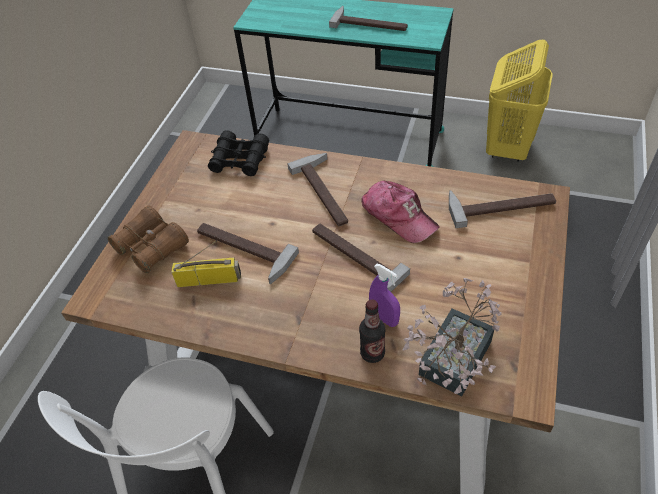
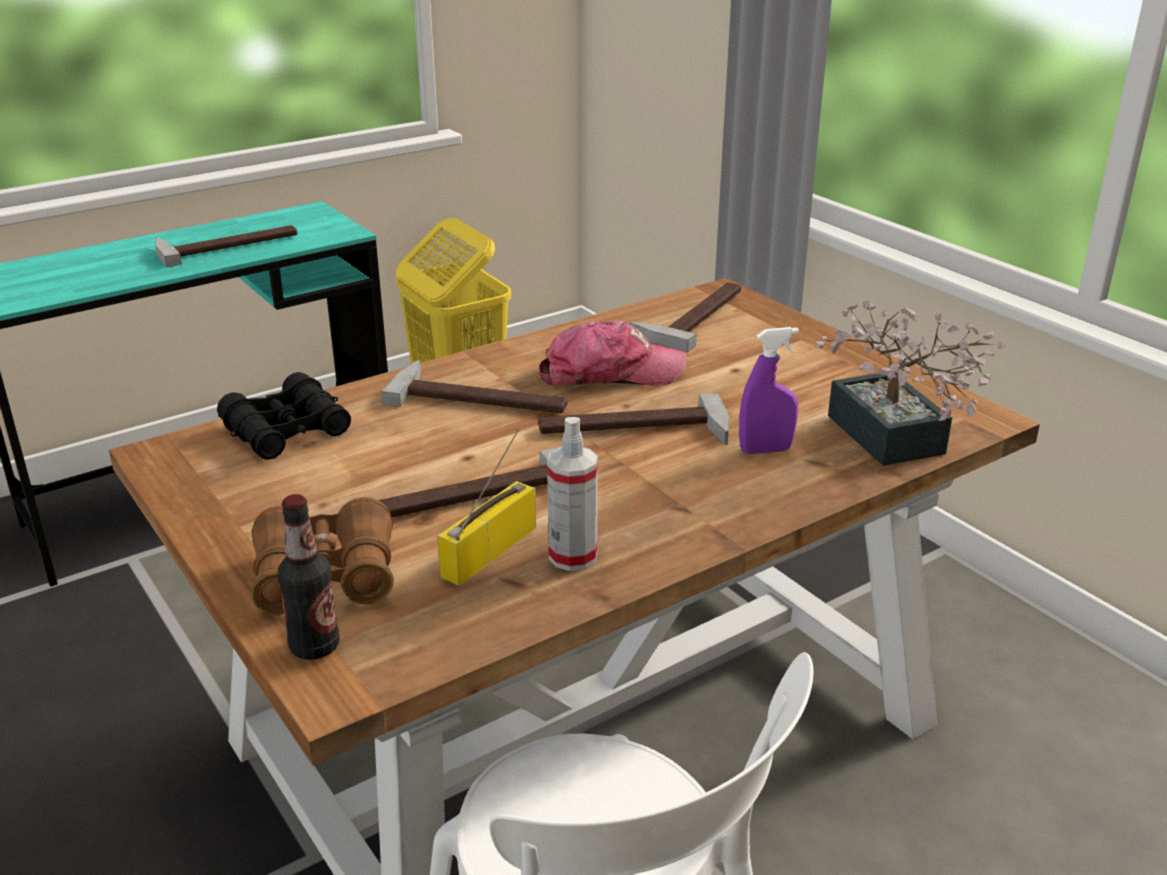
camera: 55 degrees left, 20 degrees down
(227, 307) = (573, 556): none -> spray bottle
(372, 353) = (812, 480): bottle -> bottle (314, 647)

